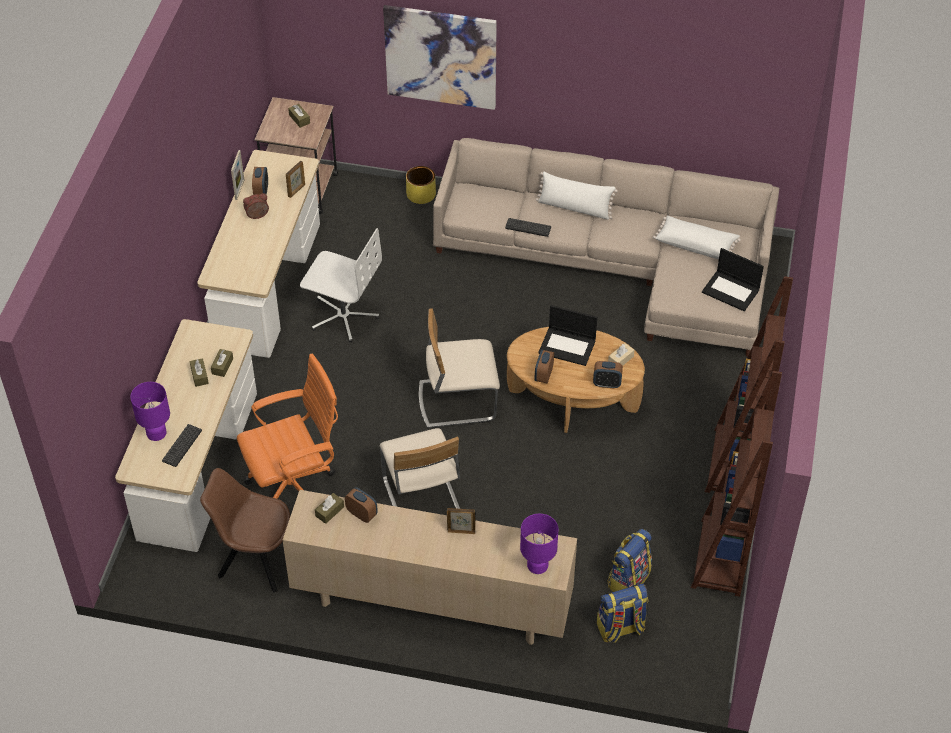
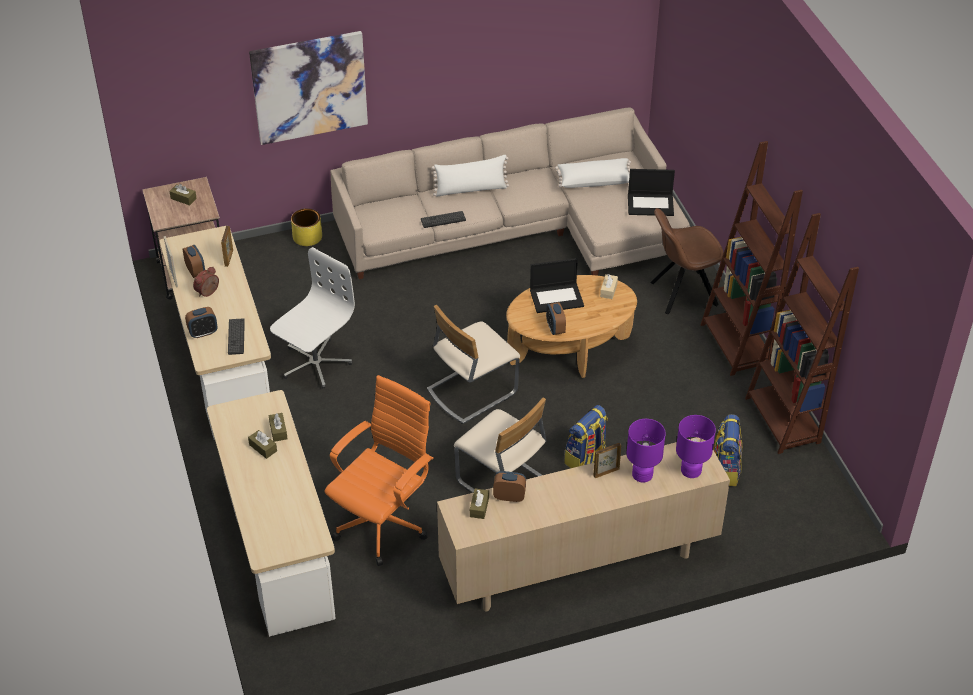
camera: 30 degrees left, 5 degrees down
(156, 433) = (261, 513): purple table lamp -> purple table lamp (642, 474)
(182, 445) = (294, 514): keyboard -> keyboard (236, 337)
(255, 561) = (395, 602): brown chair -> brown chair (683, 293)
(343, 316) = (315, 363): white office chair -> white office chair turned 45 degrees counterclockwise
(607, 383) = (612, 313): alarm clock -> alarm clock (203, 332)
(620, 628) = (749, 511): backpack -> backpack (586, 459)

